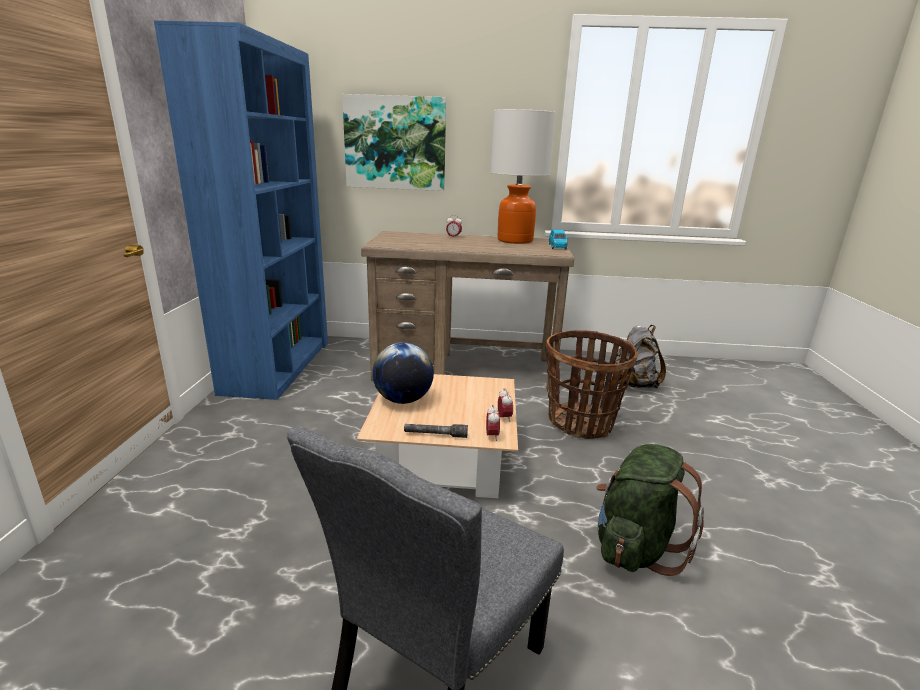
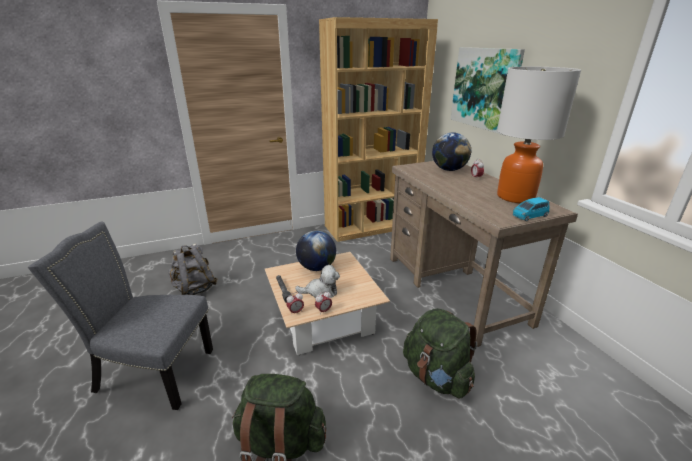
camera: 65 degrees right, 5 degrees up
(278, 366) = (371, 226): blue bookcase -> brown bookcase
(416, 238) = (449, 170): none -> globe
(463, 410) = (320, 292): none -> plush toy
(581, 422) = (436, 377): basket -> green backpack
(633, 384) = (566, 405): grey backpack -> grey backpack (194, 289)

